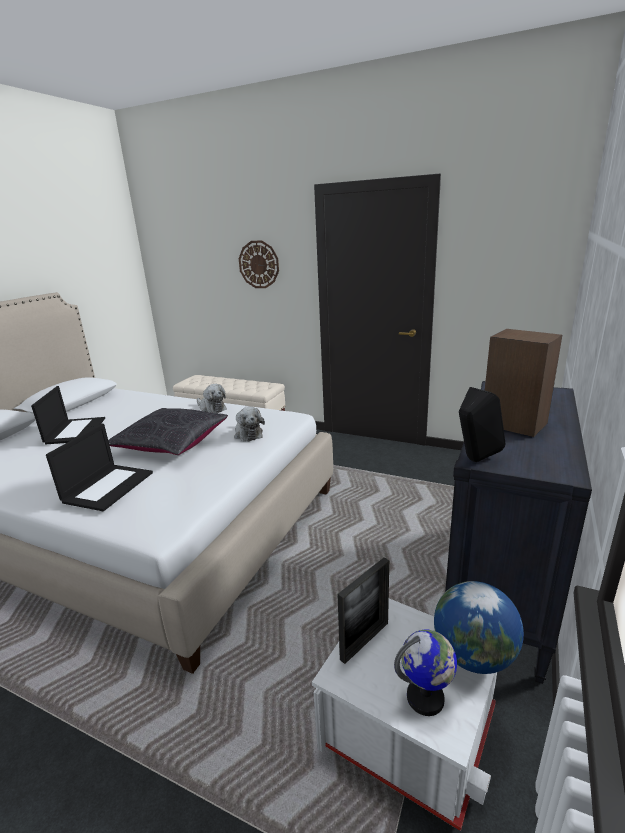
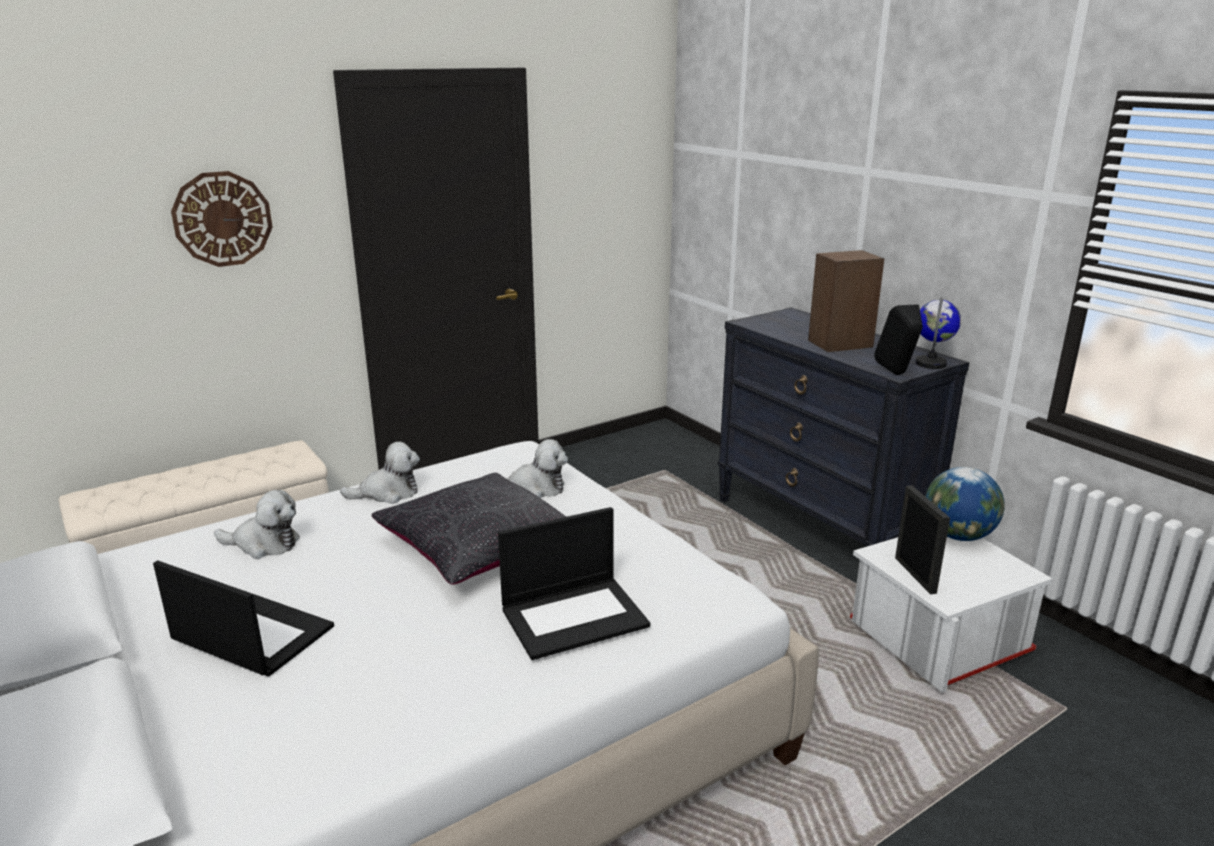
camera: 60 degrees left, 0 degrees up
(108, 486) = (575, 616): laptop -> laptop turned 105 degrees clockwise
(148, 407) = (264, 544): none -> plush toy
(425, 698) = (989, 570): globe -> globe (931, 364)

